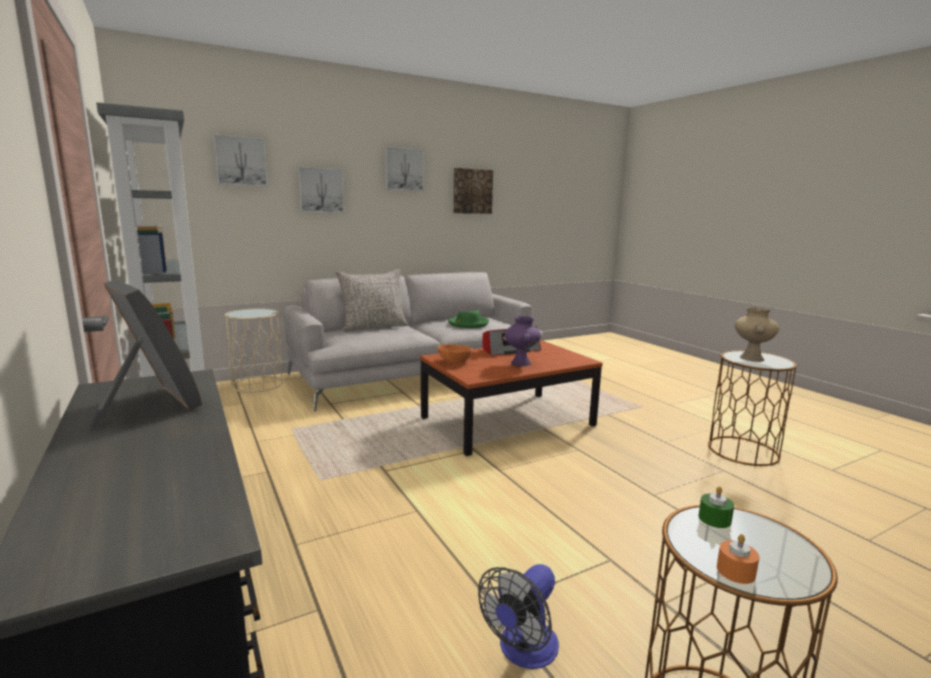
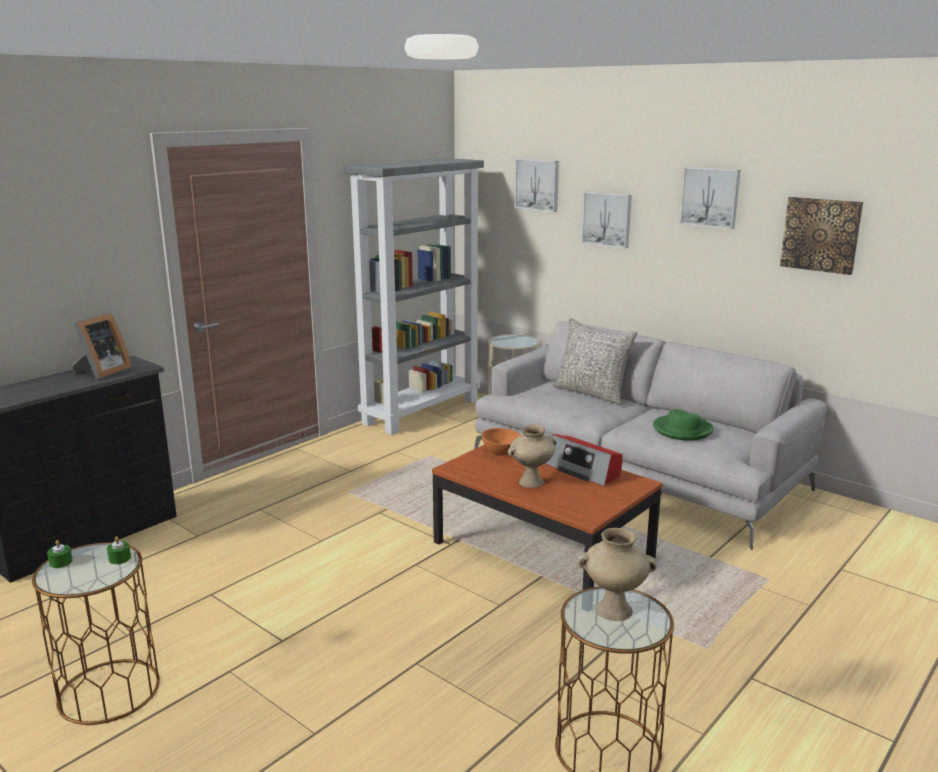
camera: 70 degrees right, 5 degrees up
(521, 363) = (531, 483): purple vase -> beige vase
(523, 651) = (169, 611): fan -> none
(735, 571) = (61, 562): orange candle -> green candle

